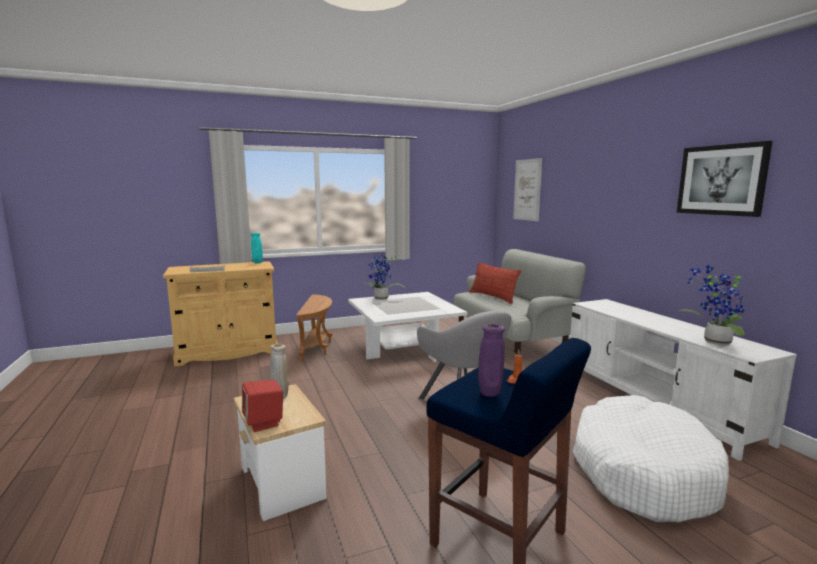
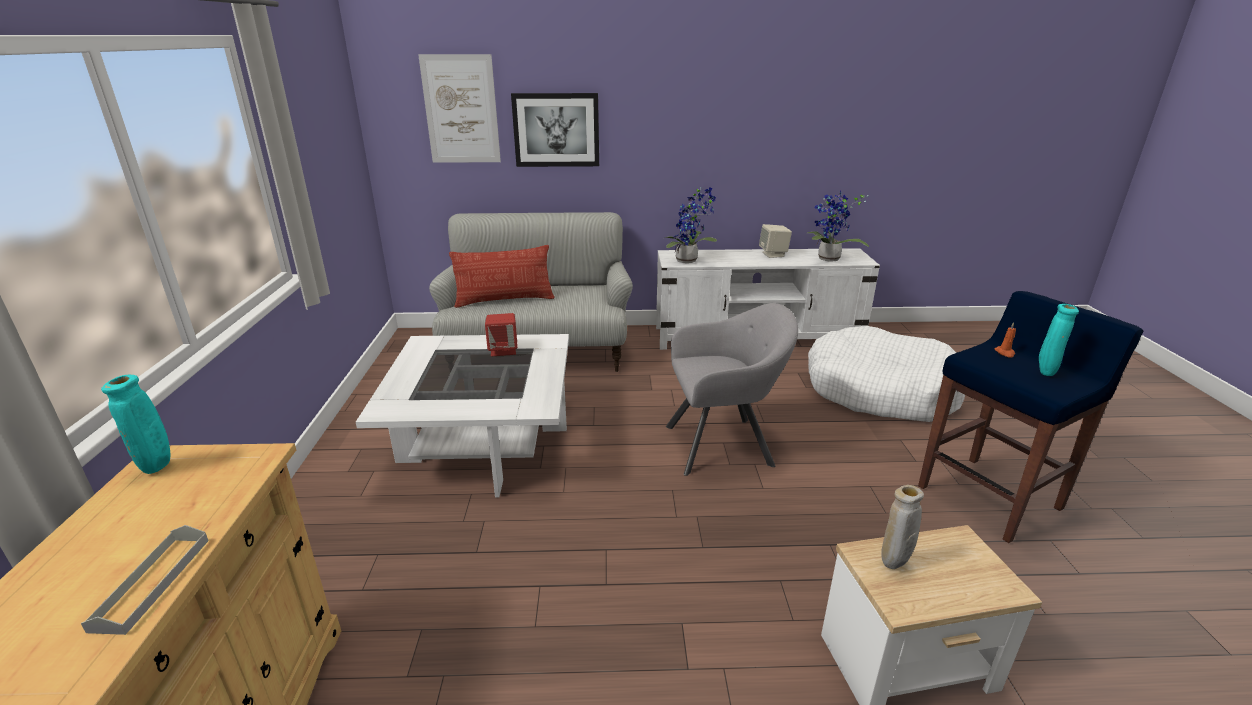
camera: 70 degrees left, 15 degrees up
(264, 423) = (989, 588): red speaker -> red speaker (503, 350)
(317, 348) = (375, 556): brown side table -> none
(381, 299) = (409, 386): potted plant -> potted plant (689, 261)
(489, 394) = (1045, 373): purple vase -> turquoise vase
(678, 325) = (773, 254): none -> beige speaker
(721, 180) = (788, 97): picture -> picture (556, 130)

